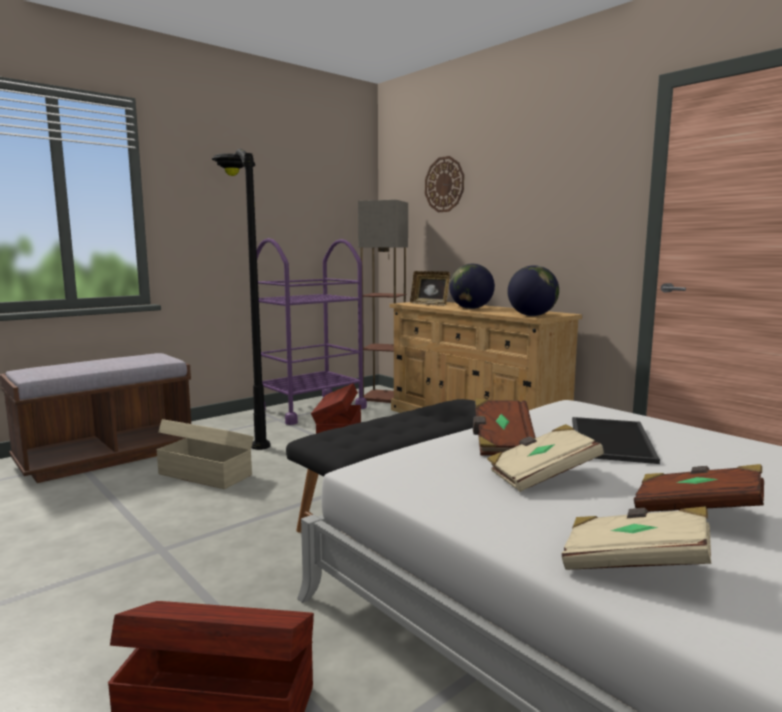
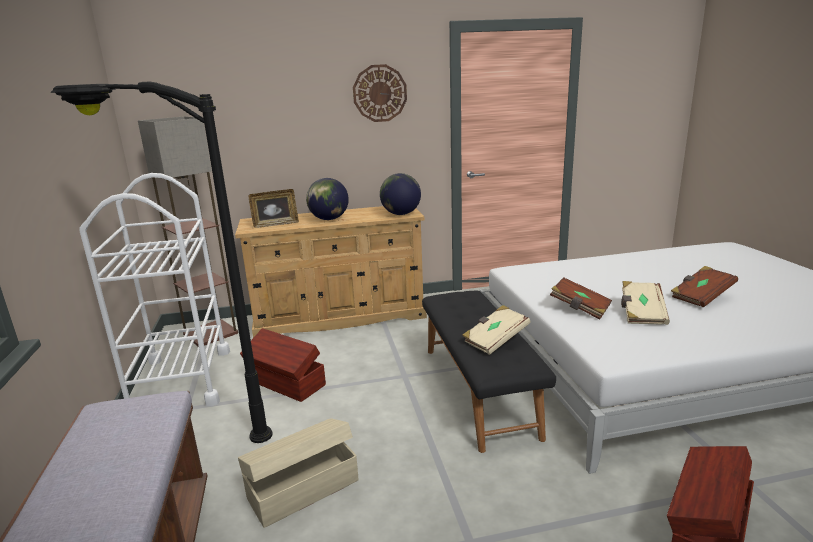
camera: 60 degrees left, 10 degrees up
(310, 409) = (181, 381): purple cart -> white cart
(444, 184) = (234, 96): wall clock -> wall clock (380, 93)
(608, 439) = (591, 282): tray -> none
(633, 565) = (754, 326): beige book -> beige book (495, 340)

